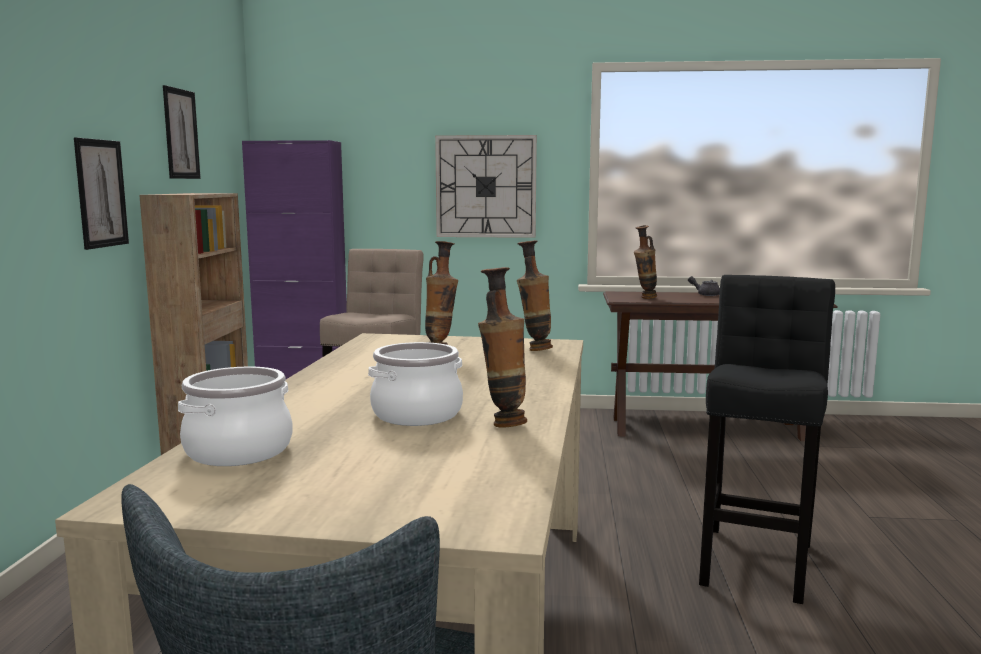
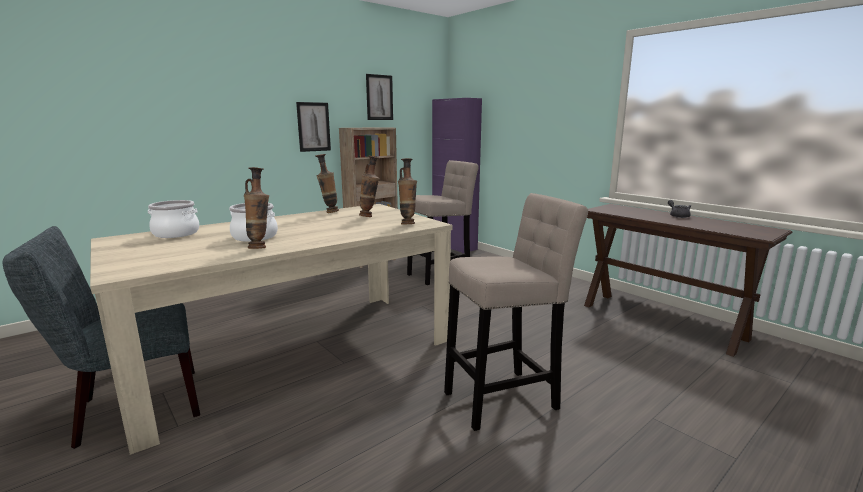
camera: 45 degrees right, 5 degrees up
(486, 186) = (552, 125): wall clock -> none
(644, 298) = (616, 211): vase -> vase (329, 212)
(756, 559) = (506, 398): black stool -> beige stool

